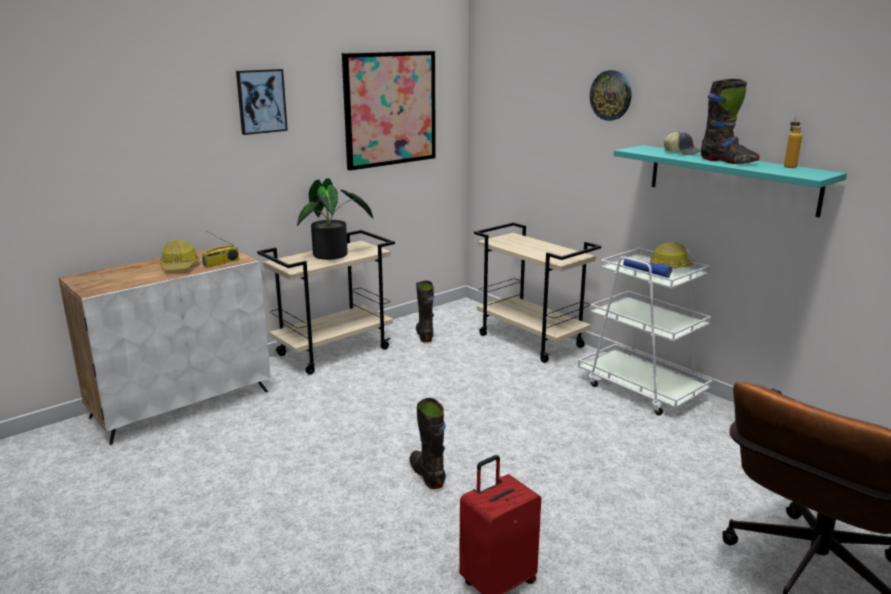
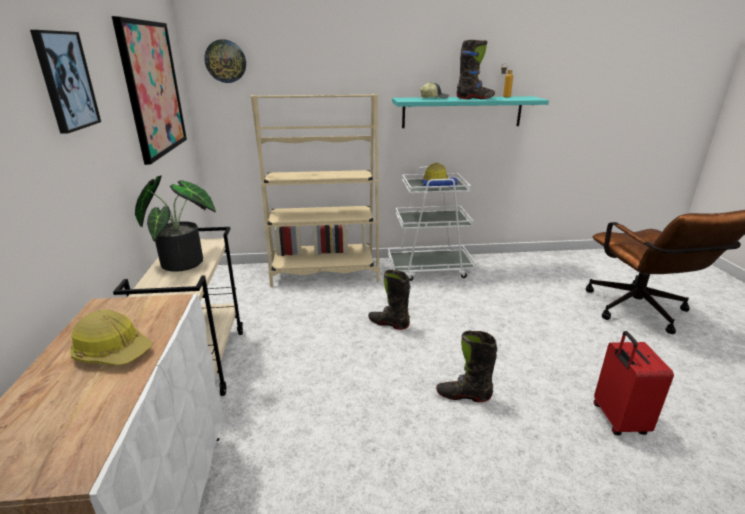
camera: 55 degrees left, 5 degrees up
(221, 263) = (159, 317): radio -> none
(424, 335) = (249, 307): black boot -> black boot (388, 323)
(532, 341) = (324, 272): beige cart -> beige bookcase
(611, 95) = (358, 60): wall clock -> wall clock (225, 61)

